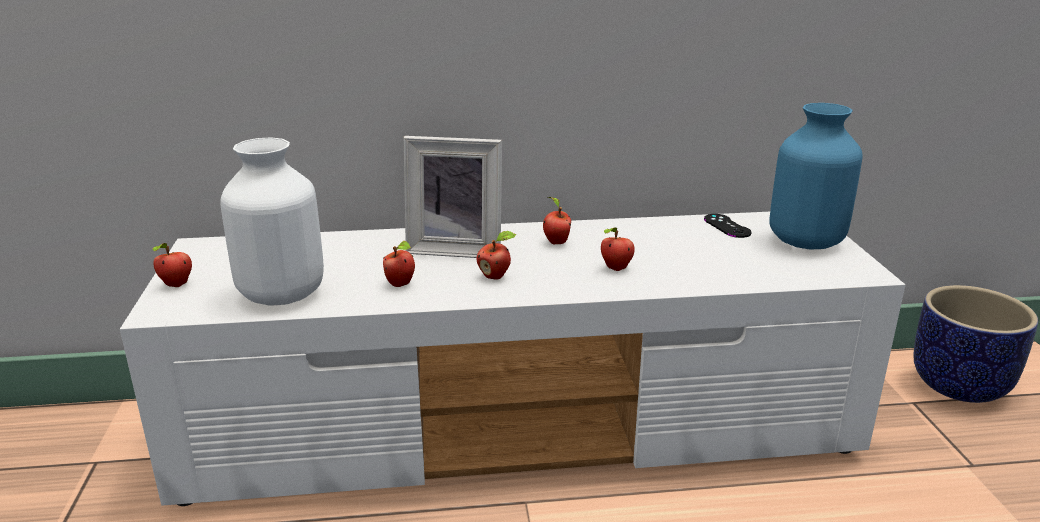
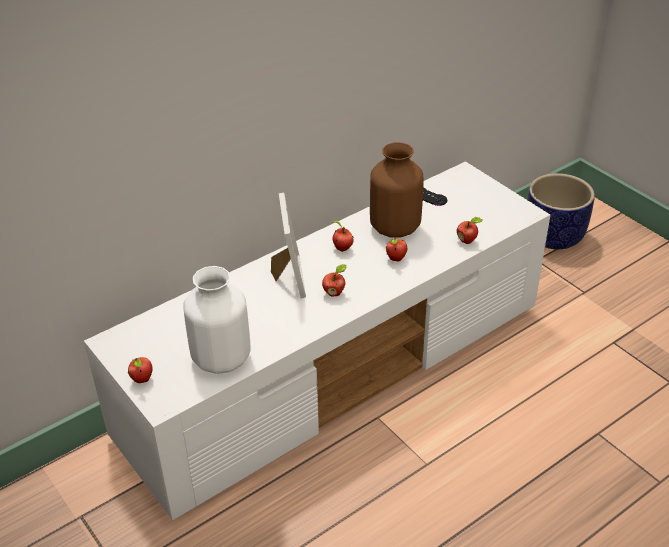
camera: 30 degrees left, 15 degrees up
(401, 284) = (285, 321): apple -> apple (467, 241)
(456, 248) = (287, 277): picture frame -> picture frame turned 75 degrees counterclockwise
(648, 241) = (395, 227): none -> brown vase
(805, 241) = (480, 195): blue vase -> none

